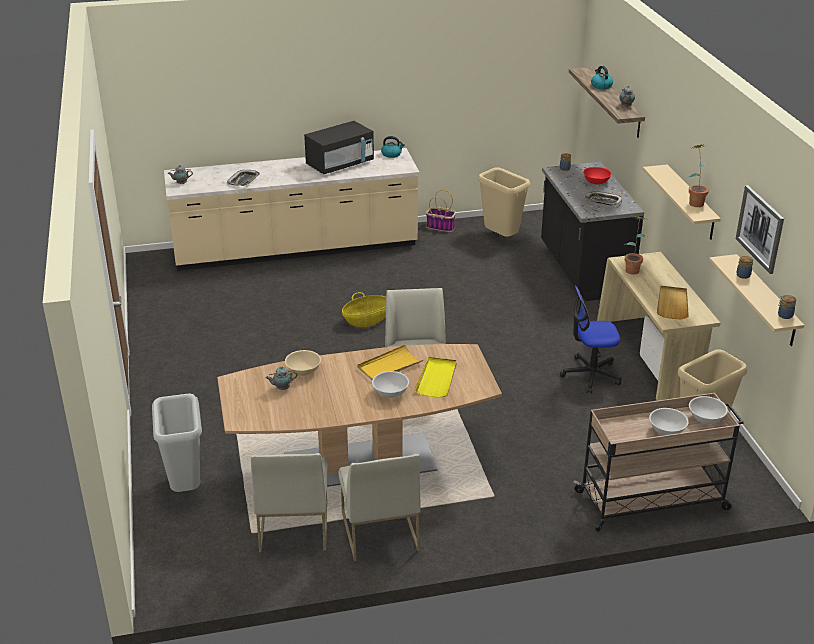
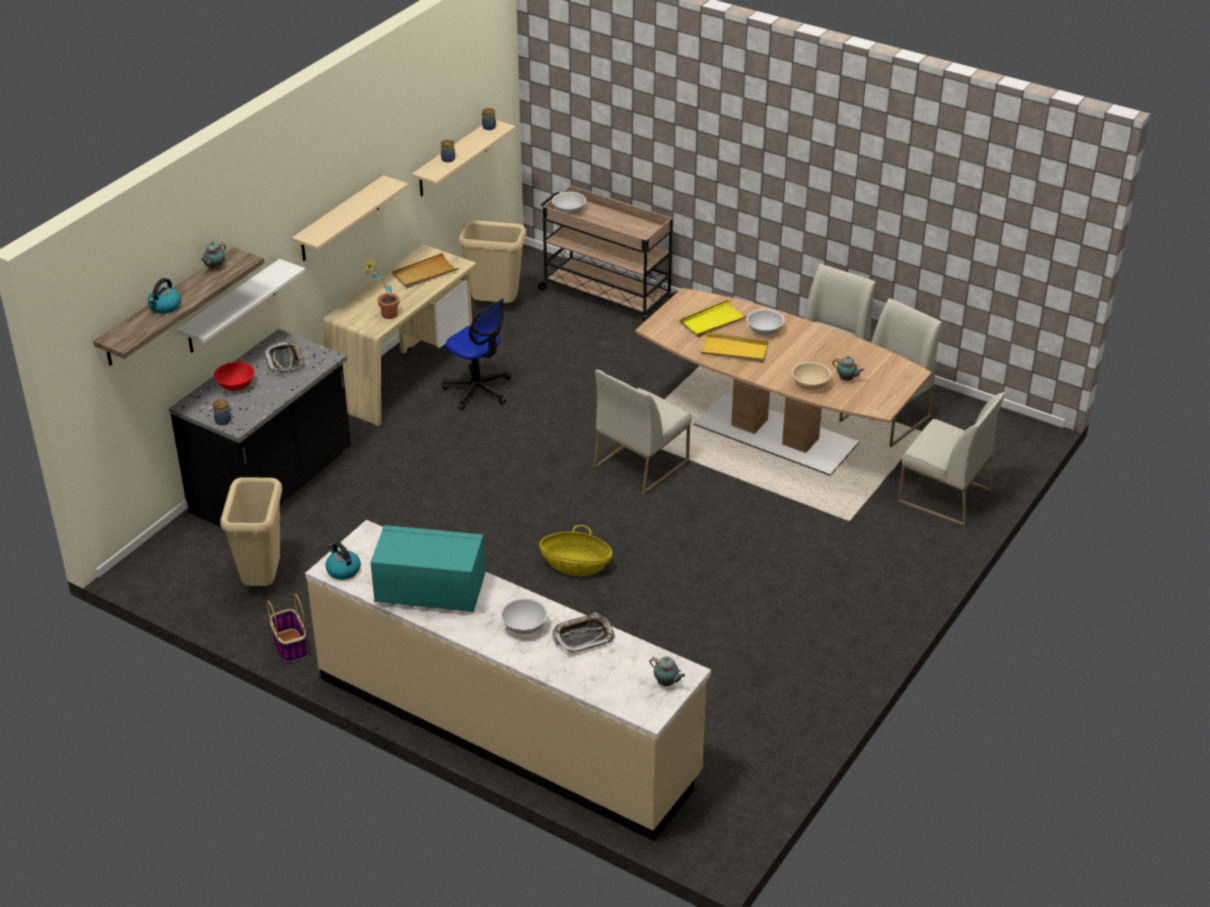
camera: 135 degrees left, 5 degrees up
(185, 487) = (944, 496): grey trash can -> white chair
(340, 164) = (430, 591): black microwave -> turquoise microwave
(635, 155) = (231, 307): none -> white shelf
(666, 430) = (608, 219): white bowl -> white bowl (524, 626)
(694, 201) = (365, 195): potted plant -> none
(760, 228) = (429, 117): picture -> none

